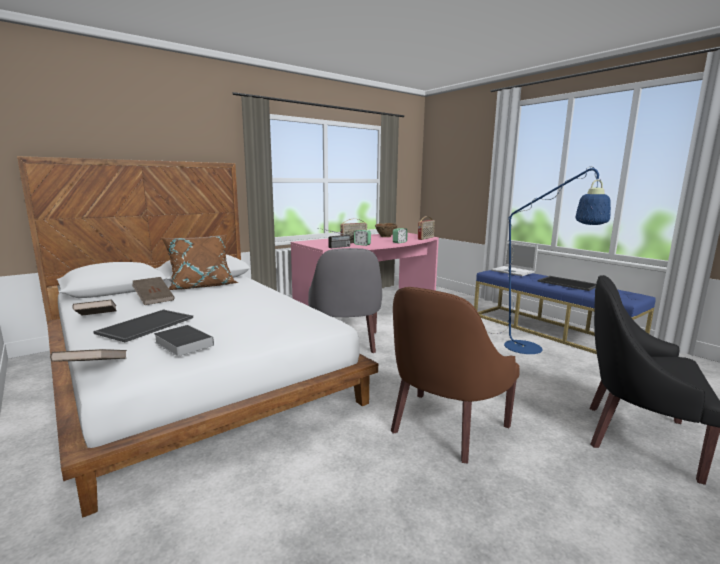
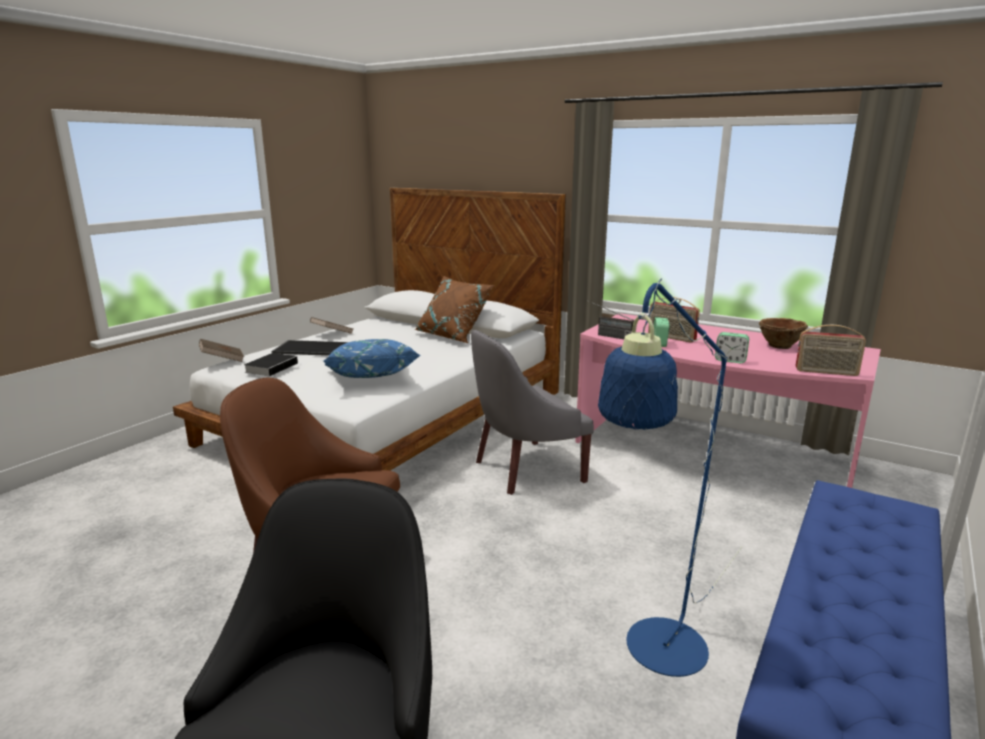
camera: 70 degrees right, 5 degrees up
(154, 299) = (390, 334): brown book -> none
(271, 315) = (370, 378): none -> blue pillow
(513, 271) = (889, 520): laptop -> none
(568, 283) = (868, 604): tray -> none

